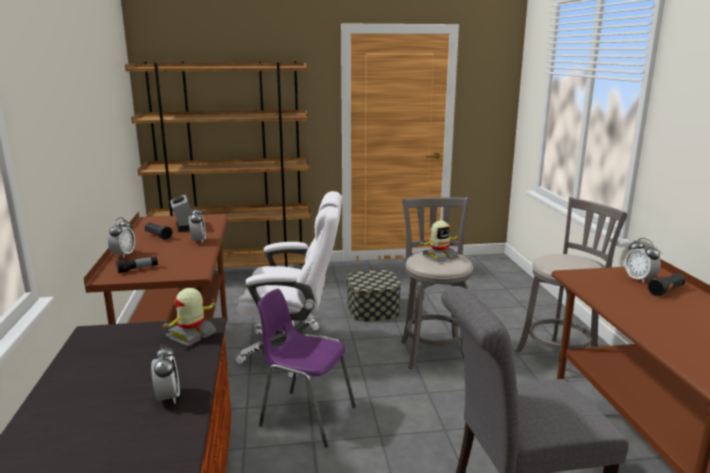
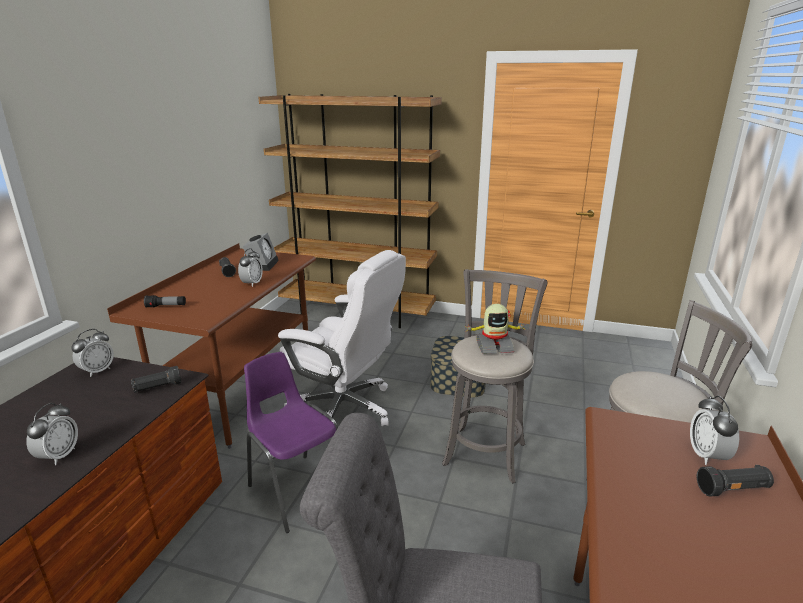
camera: 25 degrees right, 5 degrees up
(123, 255) = (176, 288): alarm clock -> alarm clock (97, 371)
(192, 335) = (157, 388): toy robot -> black flashlight

